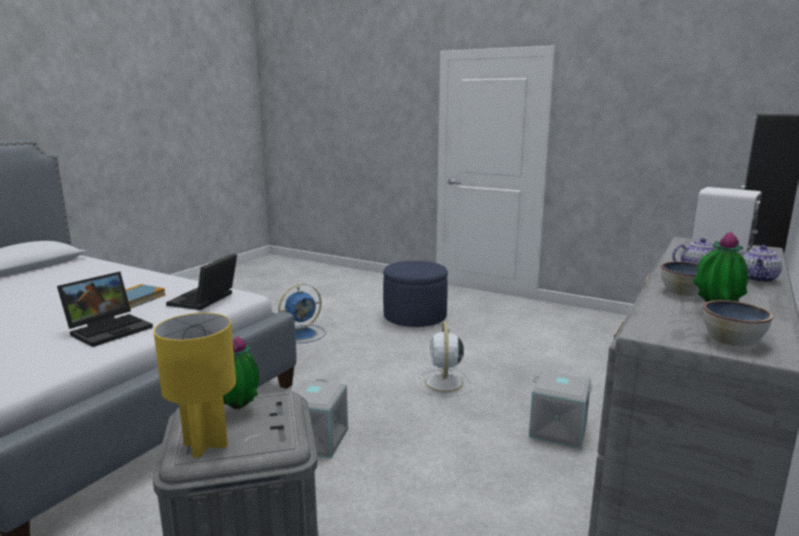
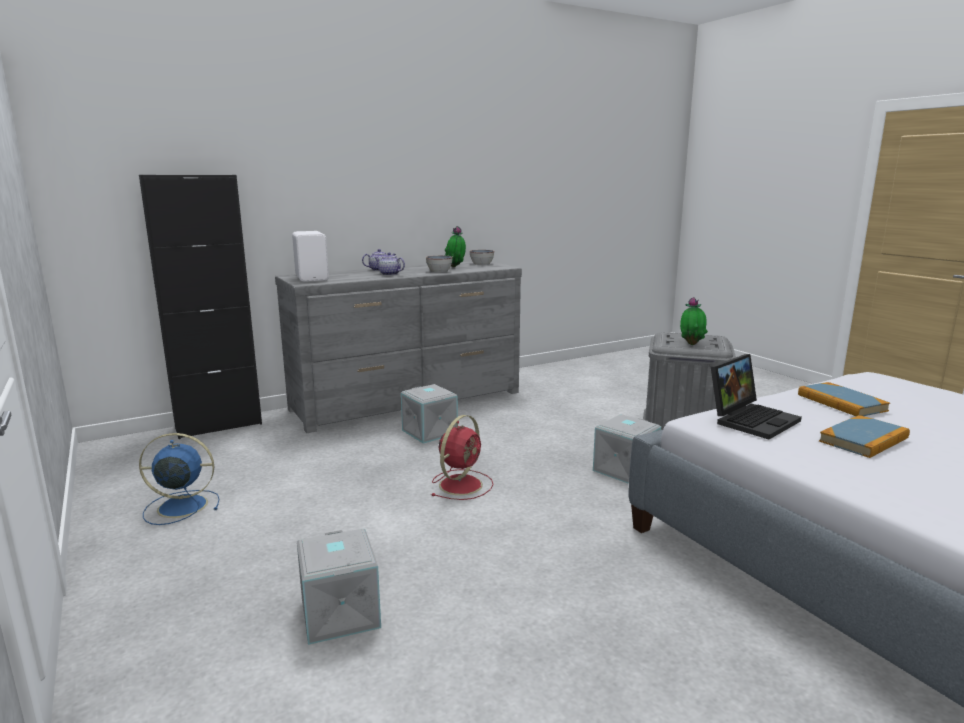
camera: 150 degrees left, 0 degrees up
(110, 329) = (841, 403): laptop -> book
(205, 444) = (707, 338): yellow table lamp -> none
(303, 334) = (583, 635): blue fan -> blue fan (180, 506)
(415, 317) = (338, 613): blue ottoman -> grey storage box
(444, 383) = (462, 484): white fan -> red fan

